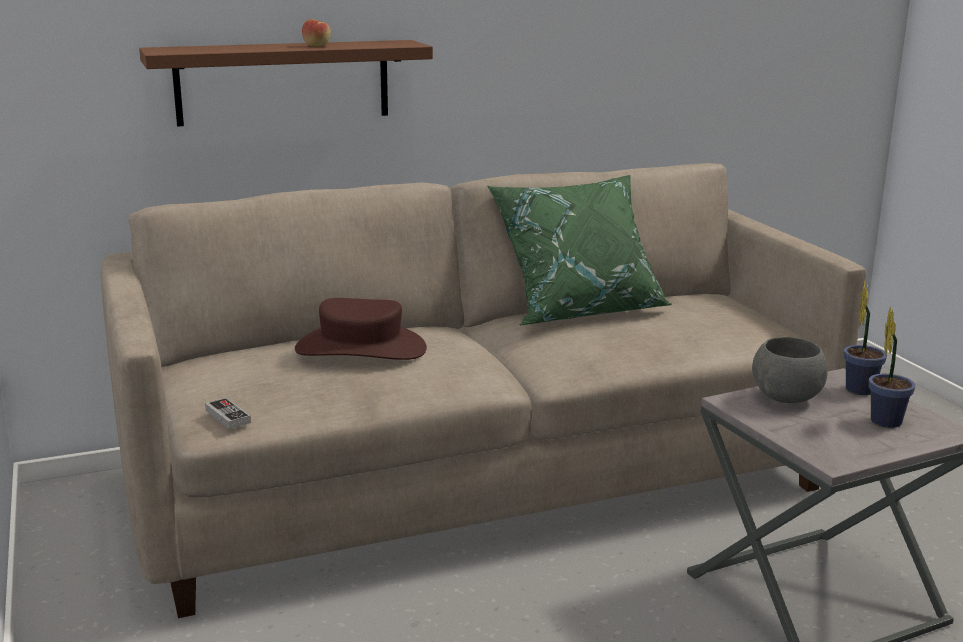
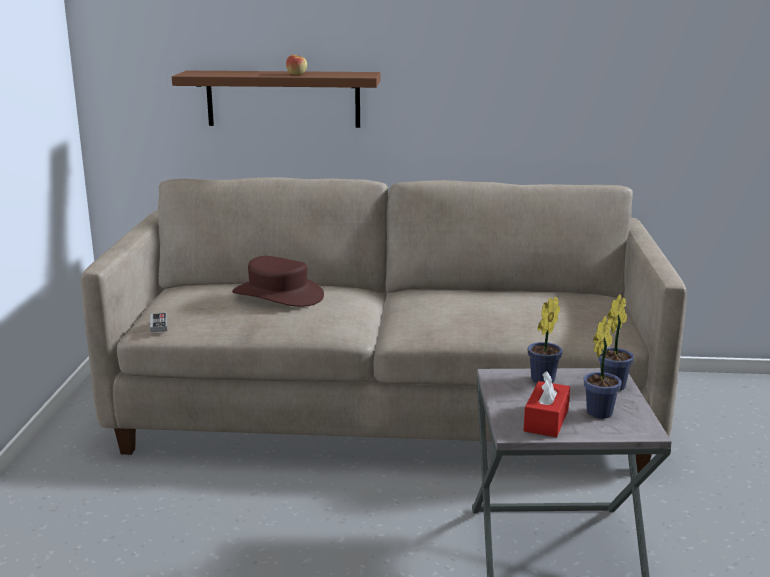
camera: 25 degrees right, 0 degrees up
(578, 310) = (470, 291): green pillow -> none
(785, 398) = (541, 381): grey bowl -> potted plant
(848, 441) = (546, 420): none -> red tissue box

